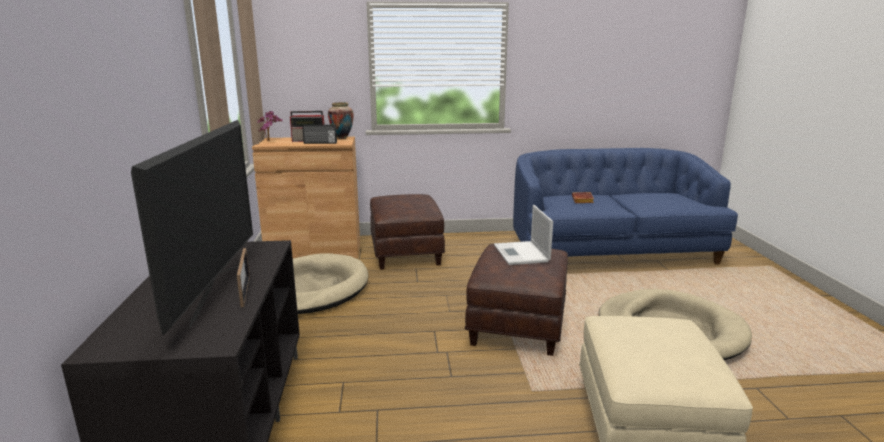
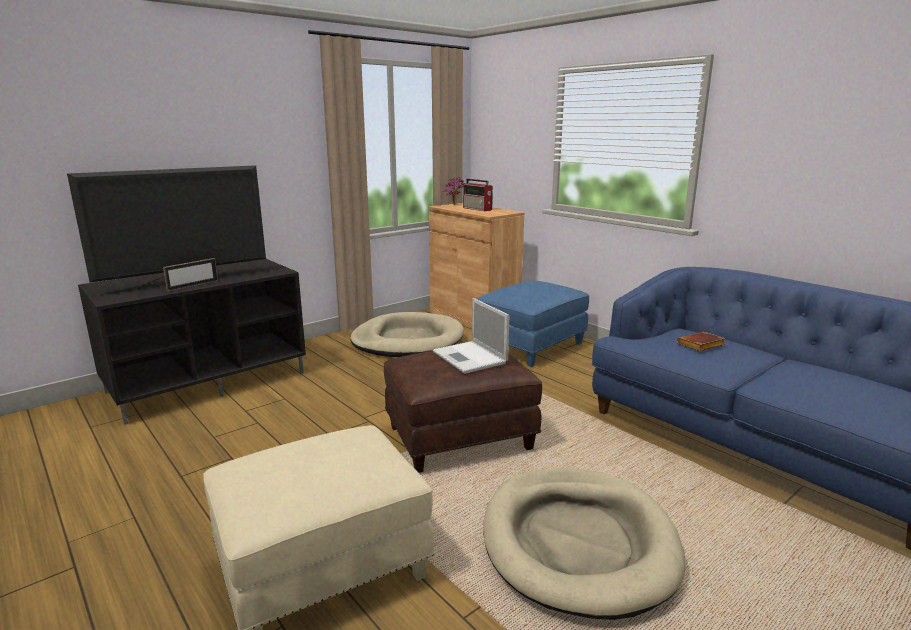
camera: 55 degrees right, 0 degrees up
(320, 143) = (475, 212): radio -> none
(342, 138) = (507, 211): vase -> none
(405, 252) = (531, 345): brown ottoman -> blue ottoman
(522, 254) = (470, 358): laptop -> laptop turned 75 degrees counterclockwise

